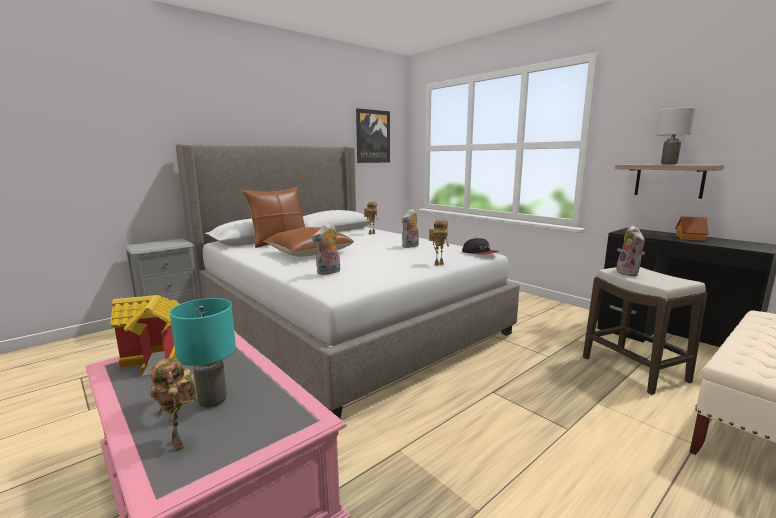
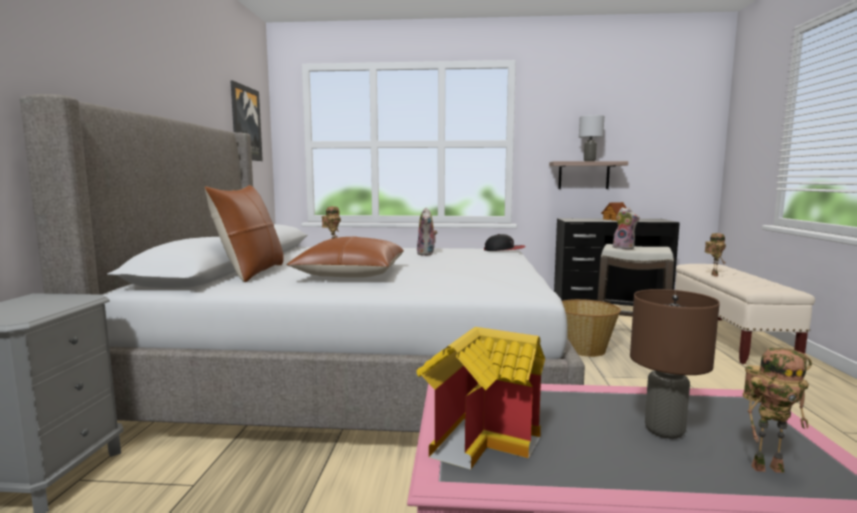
camera: 45 degrees left, 5 degrees down
(214, 401) = (666, 430): turquoise table lamp -> brown table lamp
(328, 272) = (467, 282): plush toy -> none
(438, 264) = (513, 261): toy robot -> toy robot (713, 275)
(534, 366) = (585, 349): none -> basket

